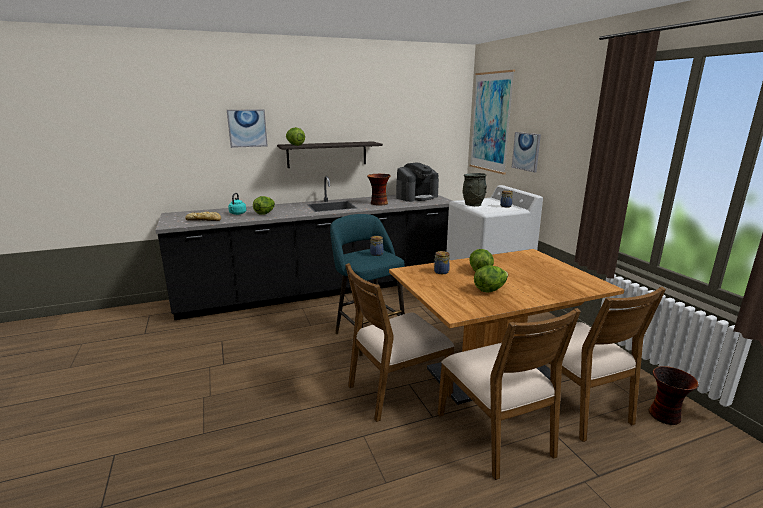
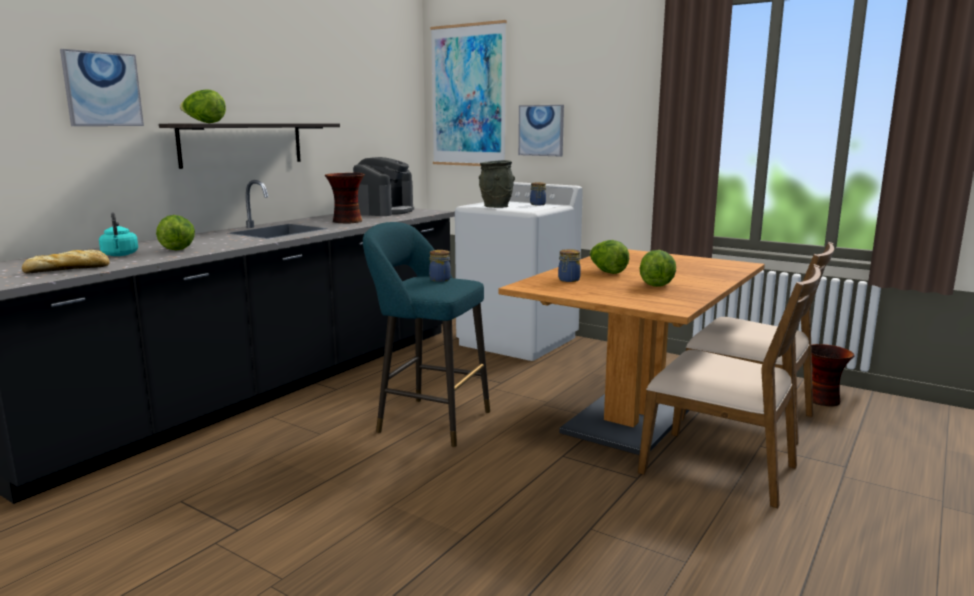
camera: 35 degrees left, 5 degrees down
(397, 390) = (558, 466): brown chair -> none

